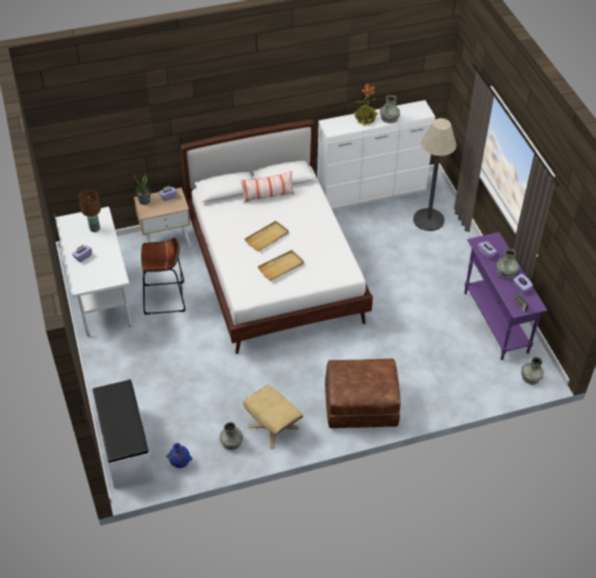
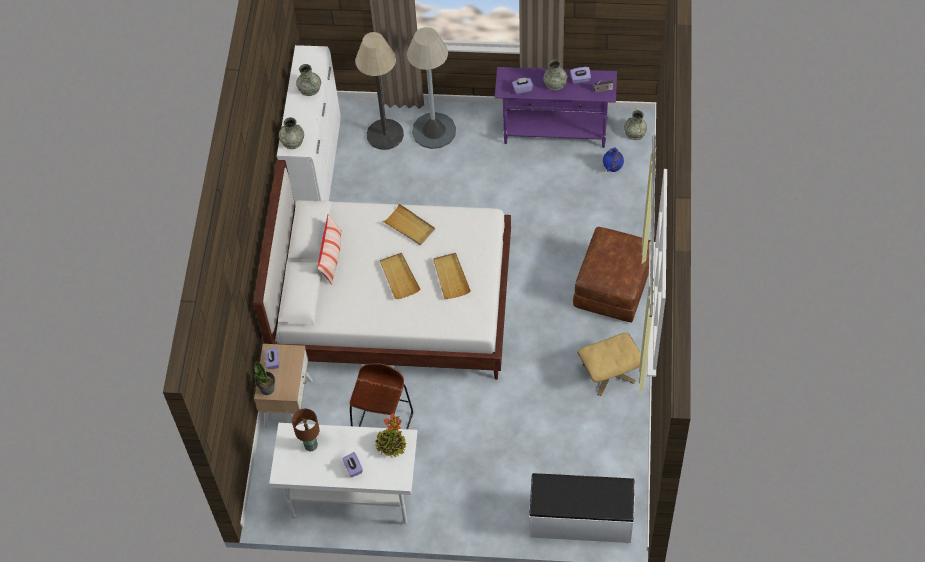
camera: 65 degrees left, 10 degrees up
(180, 463) = (622, 472): blue vase -> blue vase (612, 168)
(231, 442) = (613, 416): grey vase -> grey vase (292, 141)
(317, 230) = (409, 226): none -> beige tray
(365, 119) = (298, 111): potted plant -> potted plant (391, 445)
(449, 246) = (433, 131): none -> grey floor lamp

